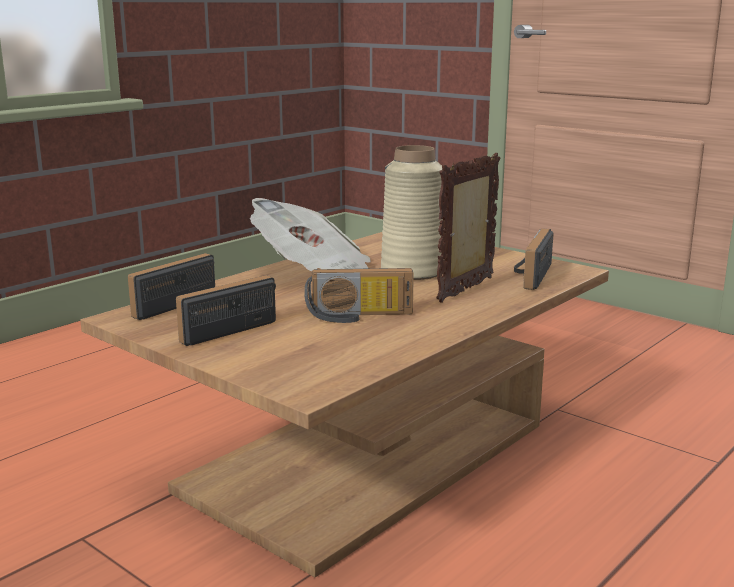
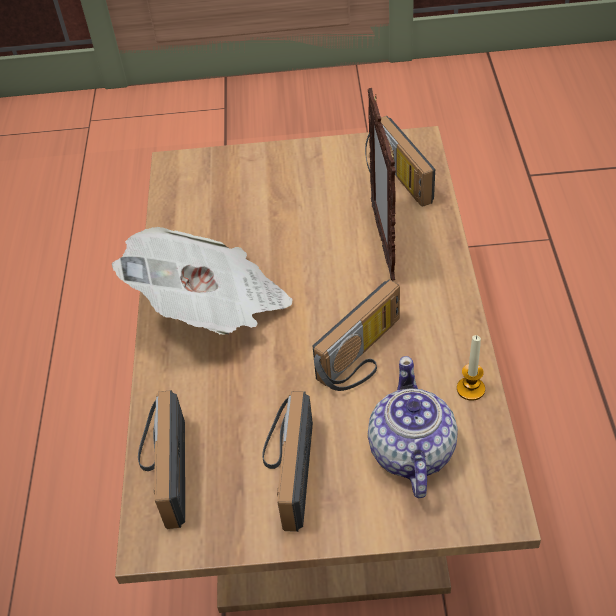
camera: 40 degrees left, 30 degrees up
(306, 353) = (410, 452): none -> teapot
(397, 351) = (470, 389): none -> candle
(413, 271) = (293, 238): beige vase -> none

